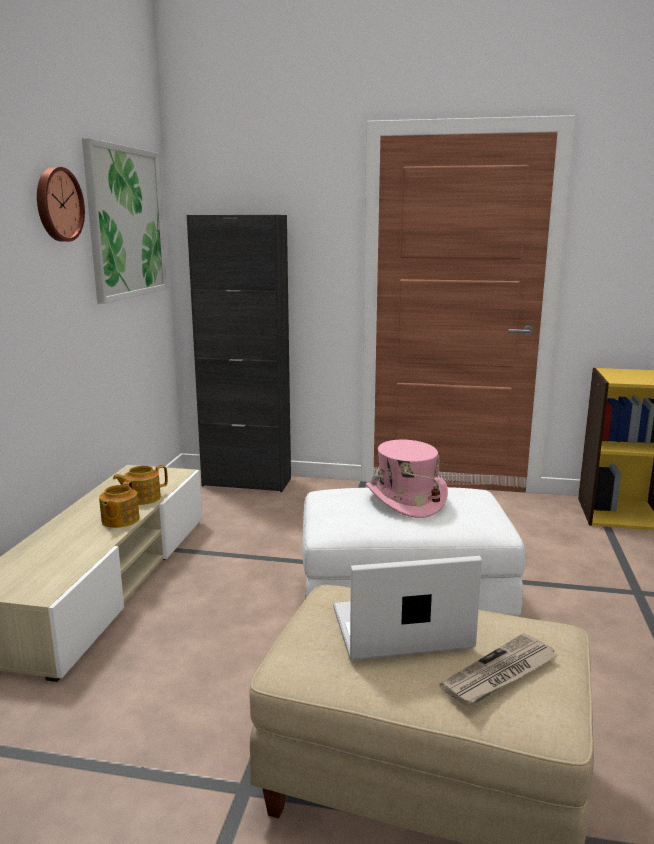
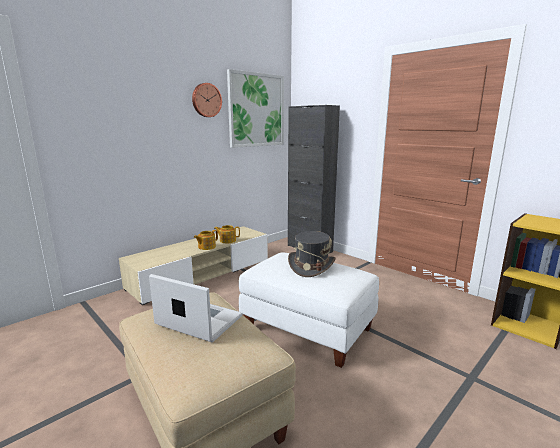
camera: 35 degrees right, 0 degrees up
(405, 500) = (311, 266): pink hat -> grey hat
(500, 674) = (201, 359): newspaper -> none

